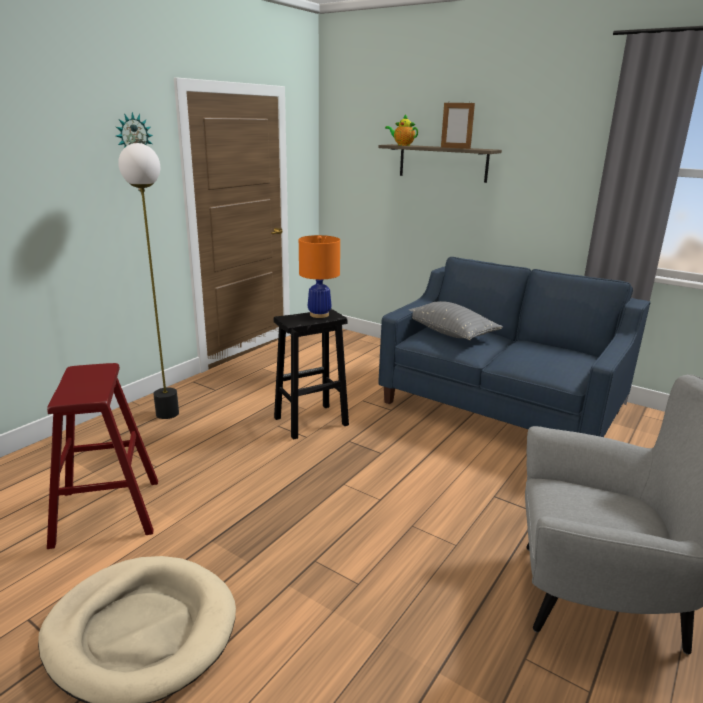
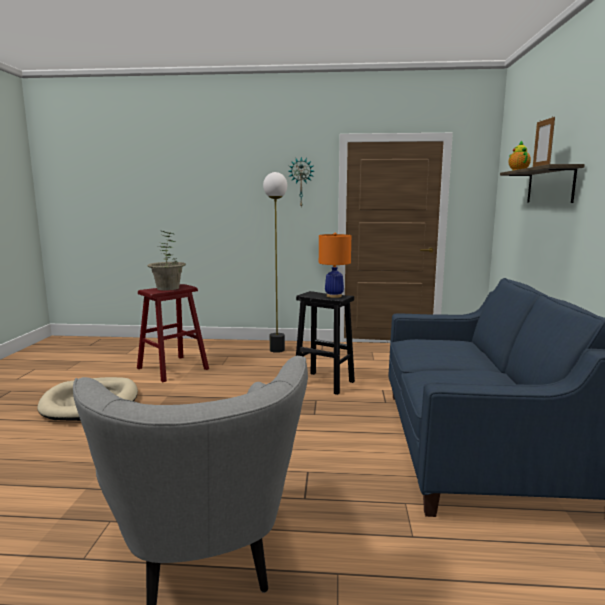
camera: 60 degrees right, 10 degrees down
(86, 382) = (168, 288): none -> potted plant
(449, 333) = (444, 345): grey pillow -> none

